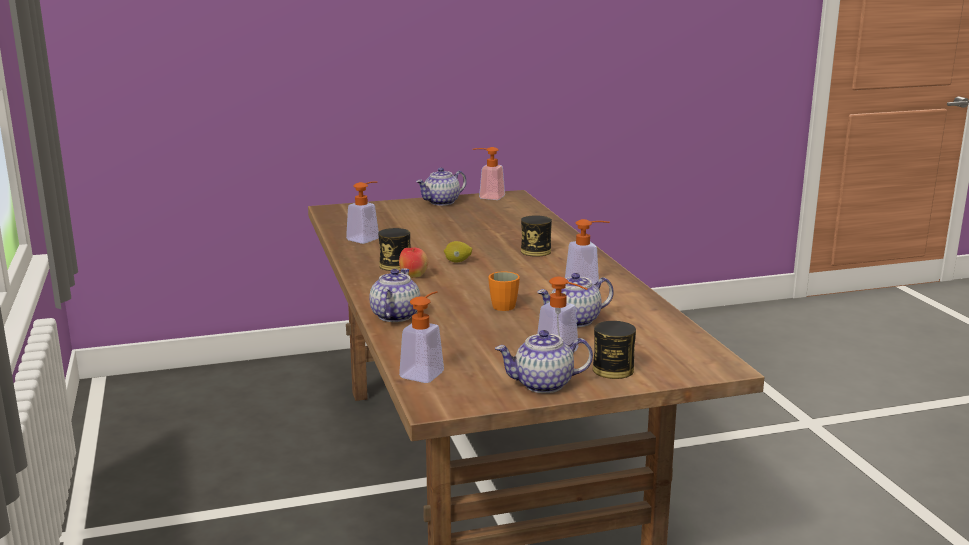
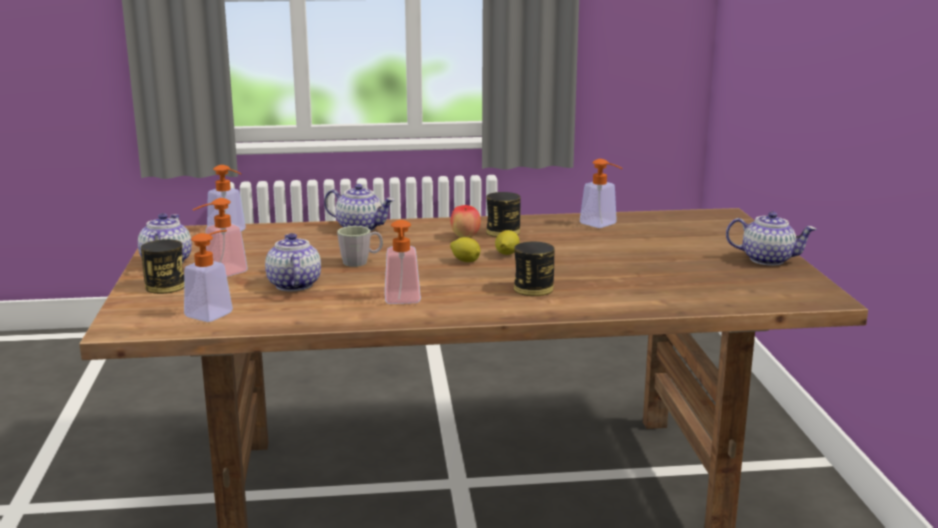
camera: 100 degrees right, 0 degrees up
(442, 202) = (768, 259): teapot -> teapot turned 135 degrees clockwise
(481, 272) = (465, 261): none -> lemon
(487, 197) = (807, 284): soap dispenser -> soap dispenser (214, 312)
(501, 304) = (361, 262): orange mug -> grey mug

